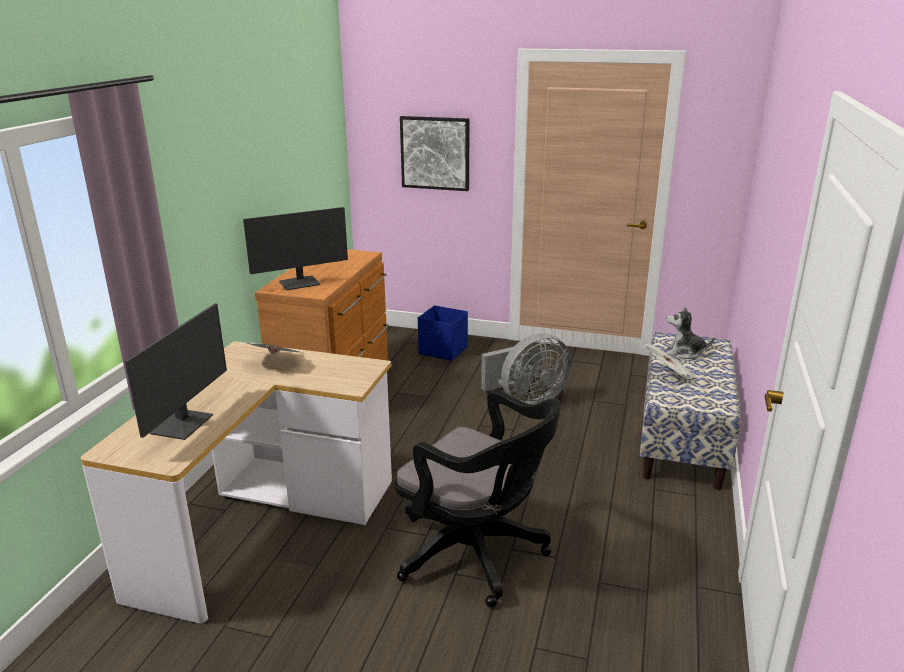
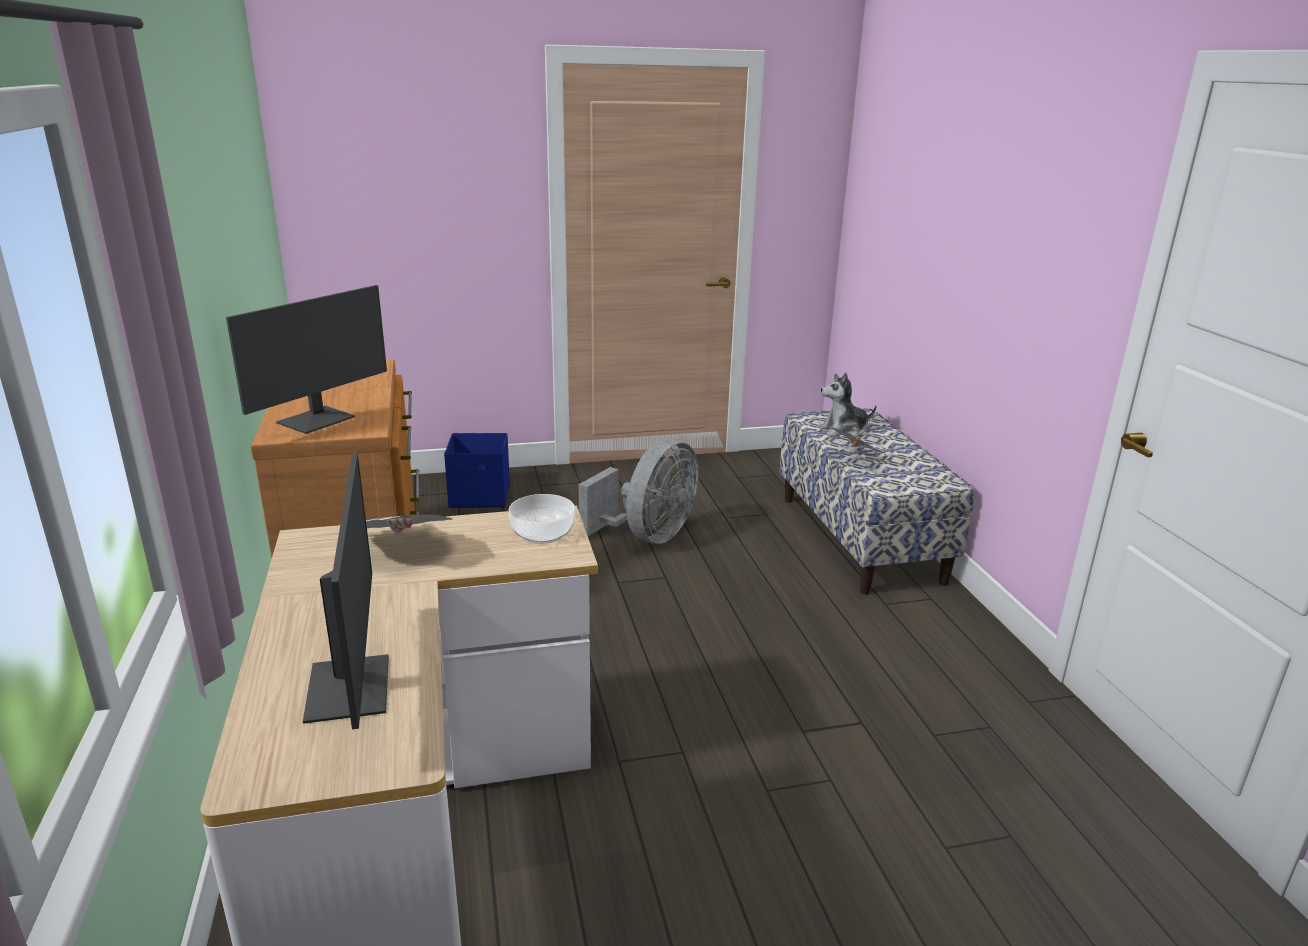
camera: 30 degrees left, 0 degrees up
(354, 372) = (542, 532): none -> bowl
(435, 153) = (428, 205): picture -> none
(477, 555) = (770, 755): black office chair -> none

